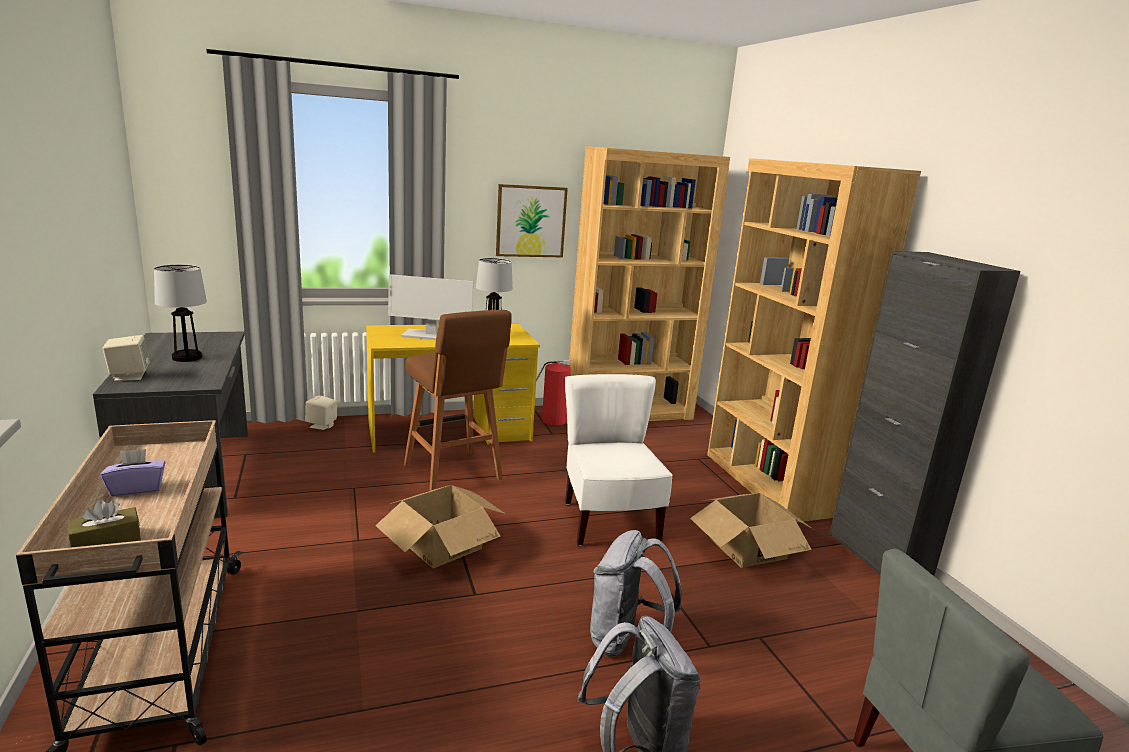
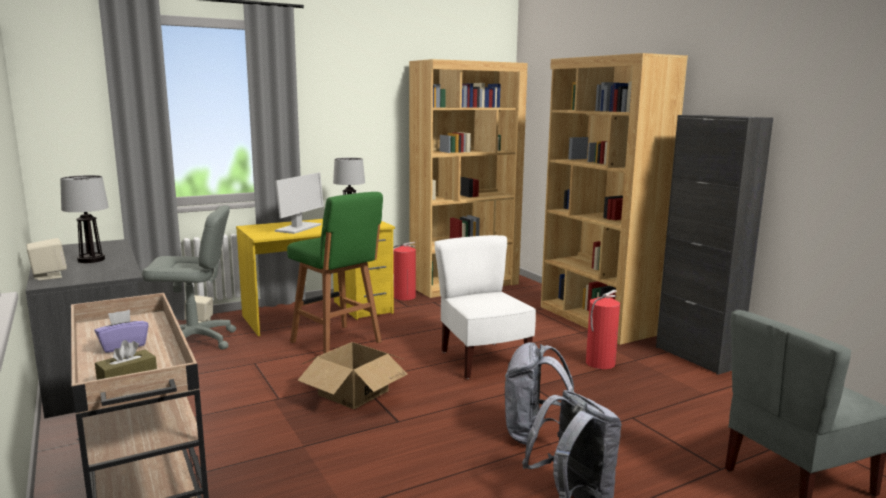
camera: 10 degrees left, 5 degrees down
(305, 449) = (194, 341): none -> grey office chair
(430, 336) = (298, 228): monitor -> monitor turned 60 degrees counterclockwise
(454, 473) = (338, 343): brown stool -> green stool
(531, 221) = (368, 126): picture -> none
(748, 548) = (599, 363): cardboard box -> fire extinguisher

